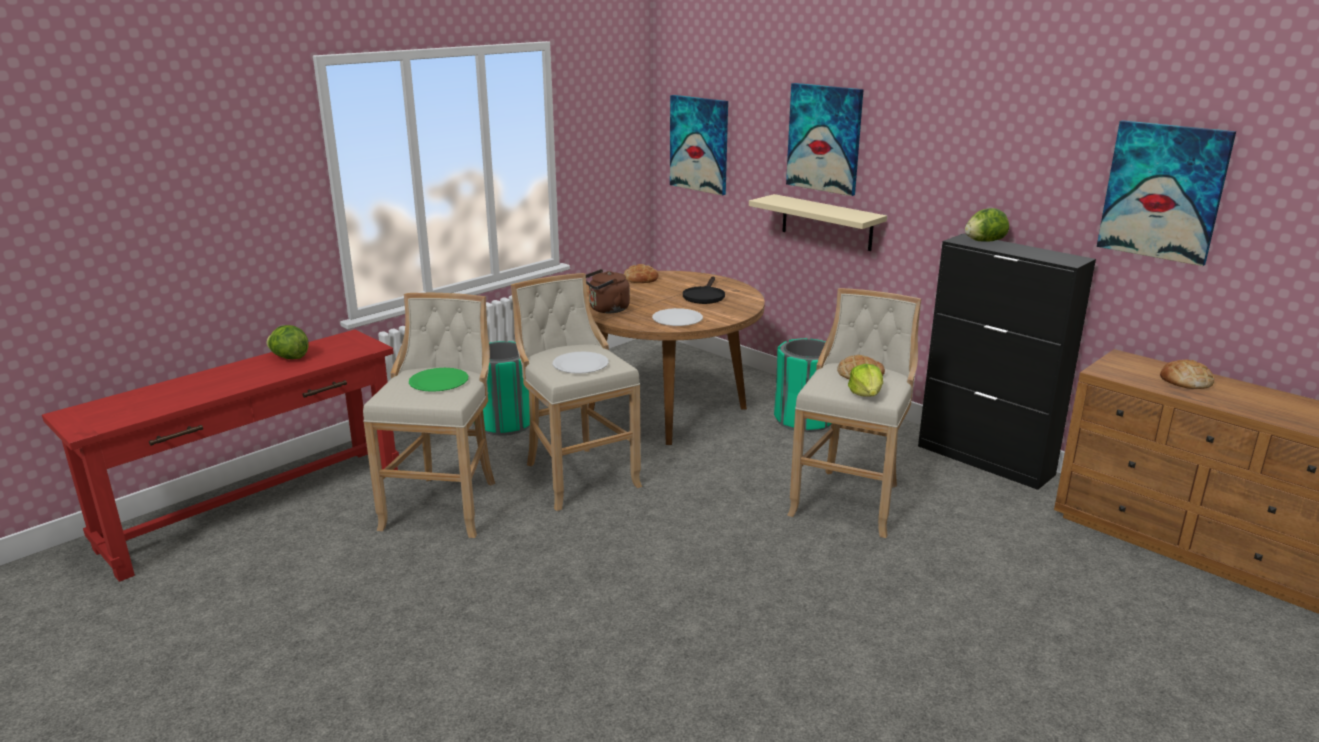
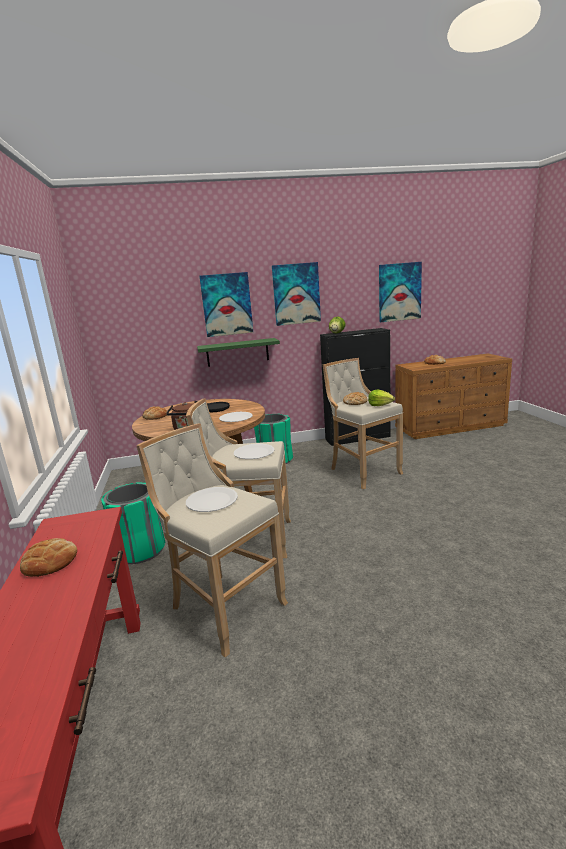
camera: 55 degrees left, 5 degrees down
(289, 358) = (50, 562): lettuce -> bread
(438, 382) = (212, 501): green plate -> white plate
(699, 144) = (128, 329): picture -> picture (296, 294)
(826, 222) = (237, 352): beige shelf -> green shelf

